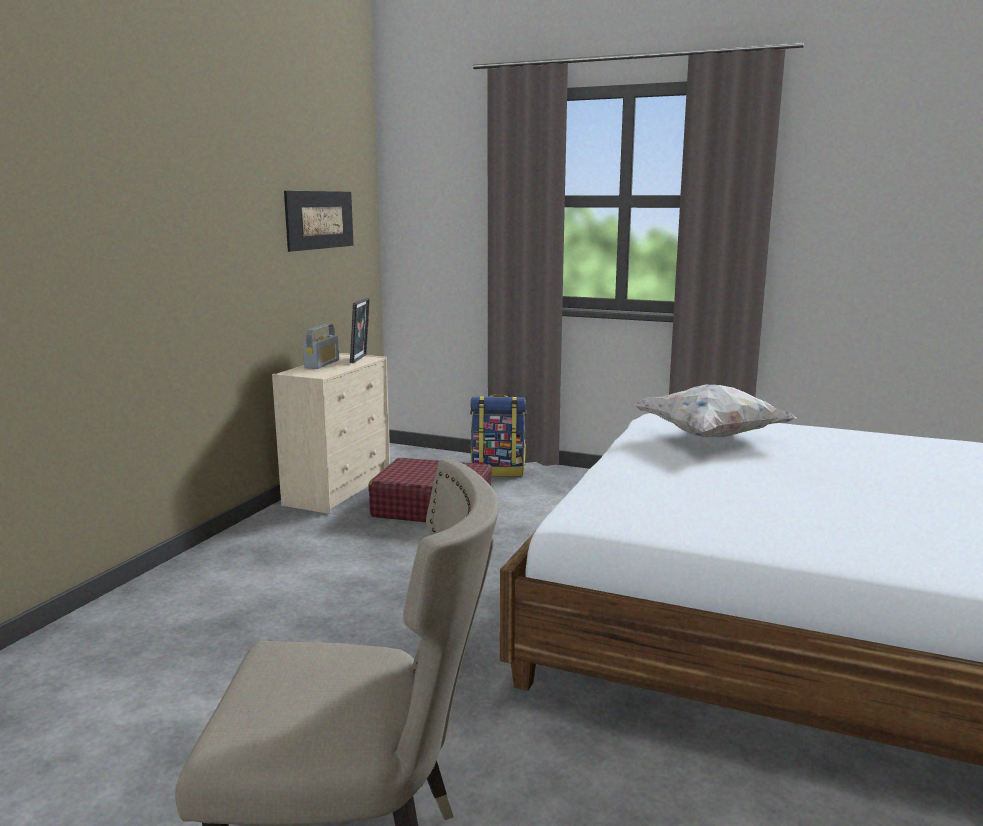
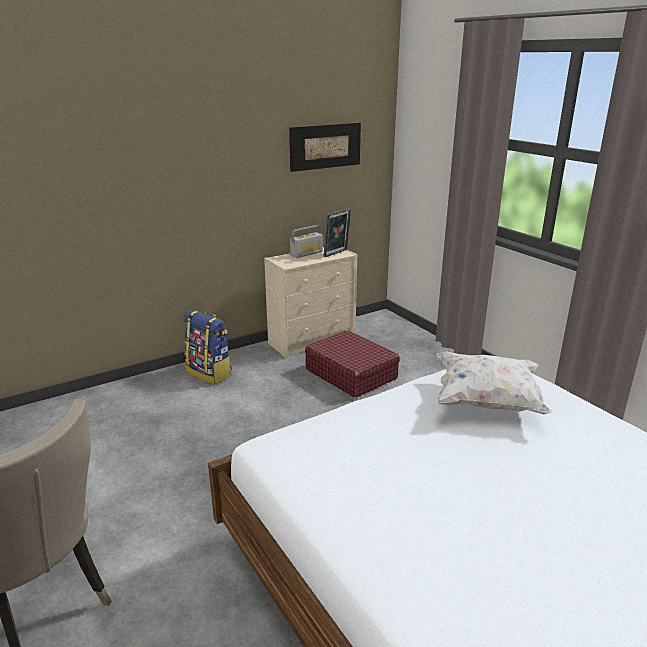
camera: 35 degrees right, 10 degrees up
(498, 471) = (432, 355): backpack -> backpack (210, 373)

